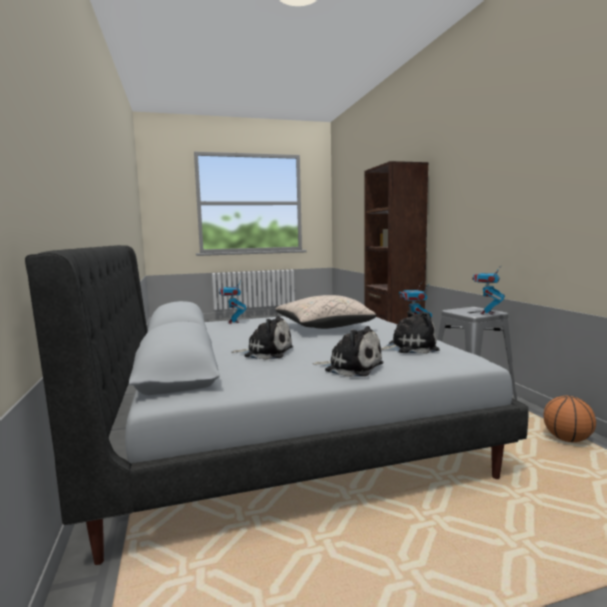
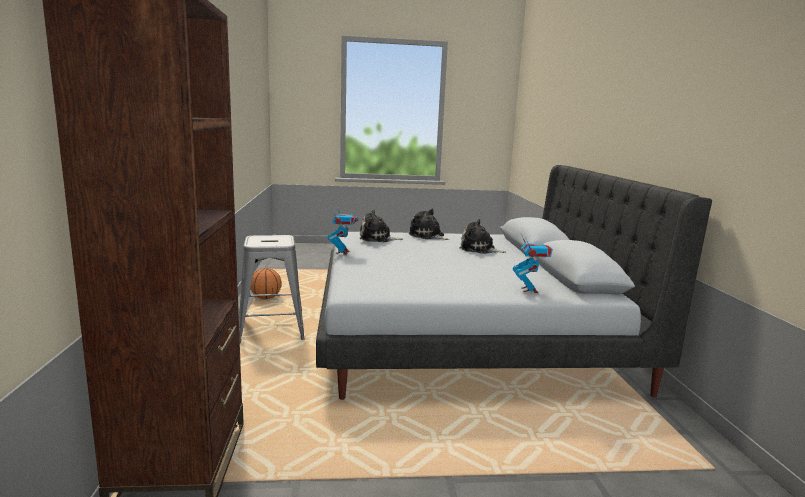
camera: 170 degrees left, 5 degrees up
(323, 328) = (421, 267): beige pillow -> none
(487, 313) = (268, 236): toy robot -> none

